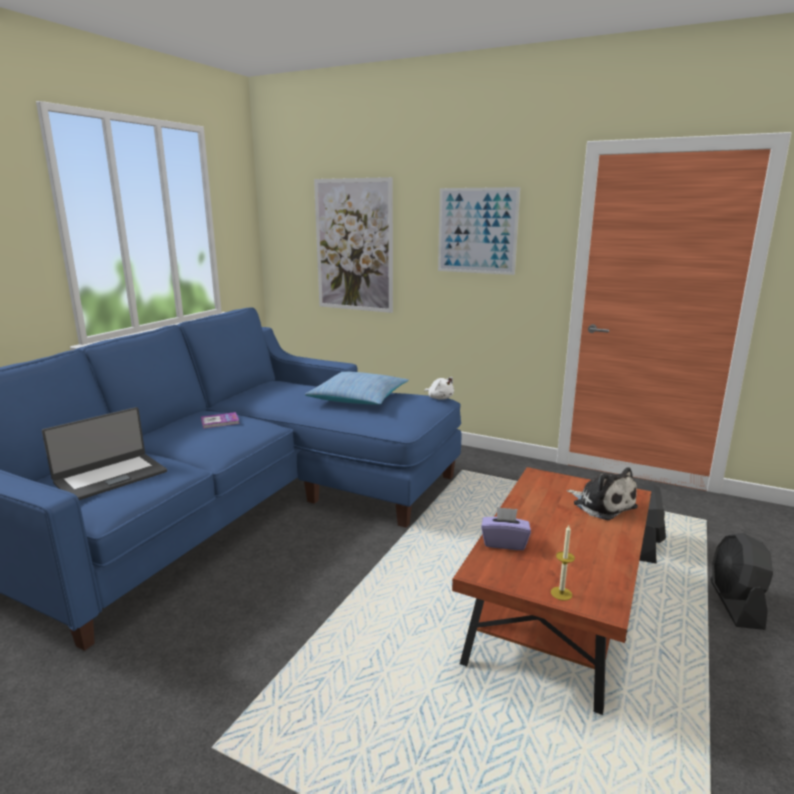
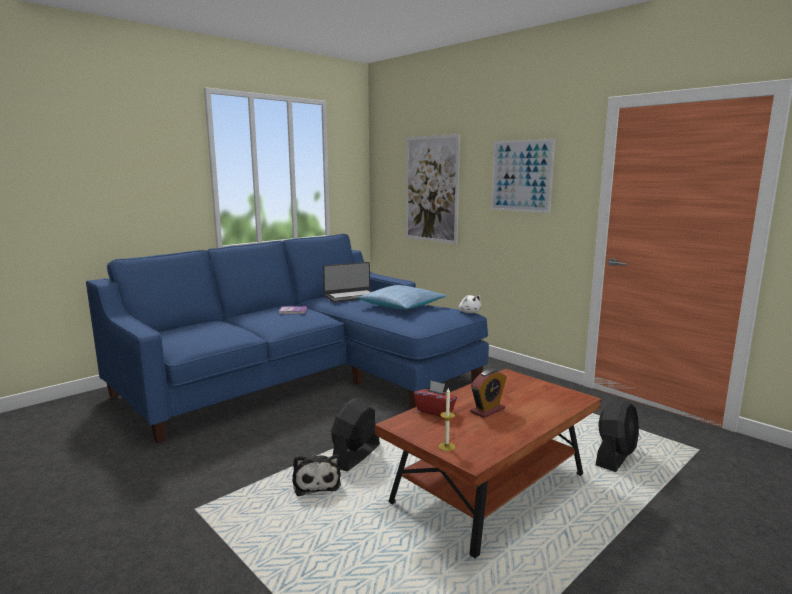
camera: 20 degrees right, 5 degrees down
(110, 477) = (198, 333): laptop -> laptop (352, 296)
(504, 542) = (435, 411): purple tissue box -> red tissue box
(558, 530) = (487, 410): none -> alarm clock
(602, 504) = (543, 400): plush toy -> plush toy (316, 482)
(735, 604) = (670, 516): black fan -> black fan (355, 456)

